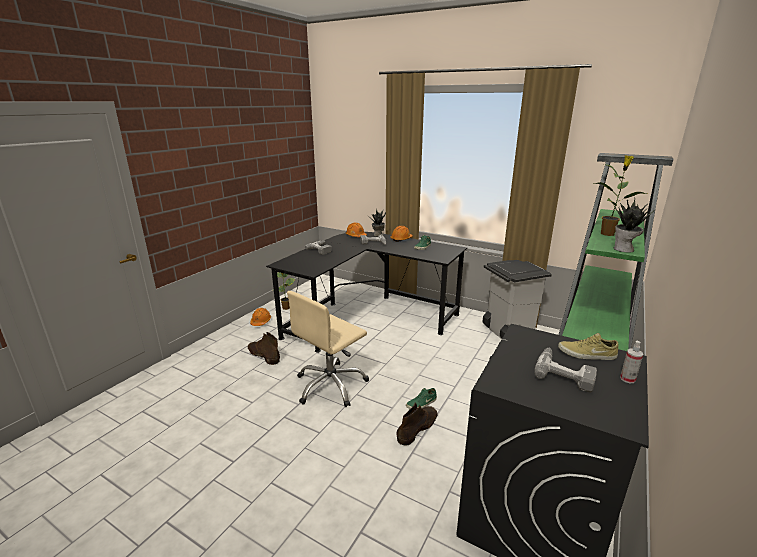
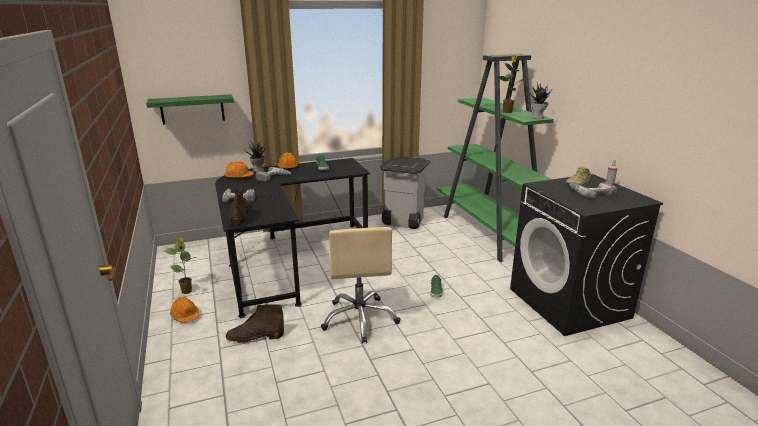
camera: 50 degrees left, 0 degrees up
(351, 175) = (192, 109): none -> green shelf
(417, 428) = (459, 304): brown boot -> brown boot (239, 214)

